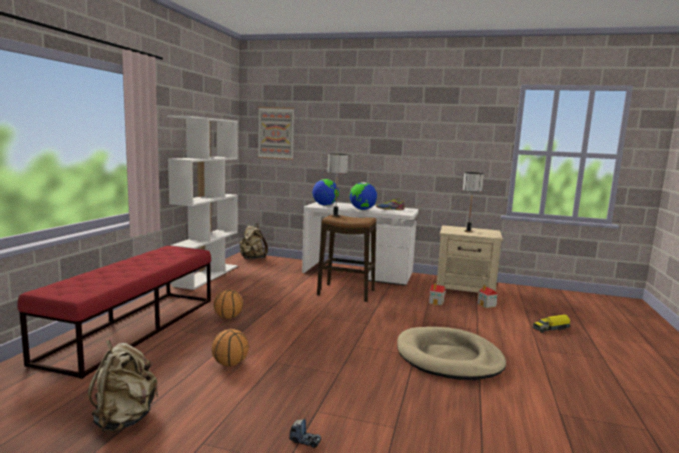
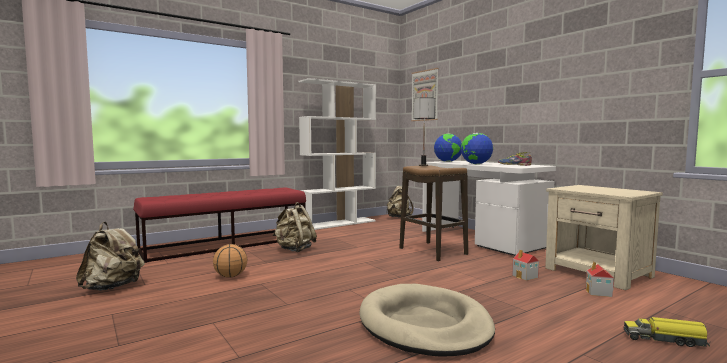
camera: 40 degrees right, 5 degrees down
(228, 317) = (294, 250): basketball -> beige backpack
(305, 441) = (160, 337): toy truck -> none
(468, 231) = (597, 190): table lamp -> none

